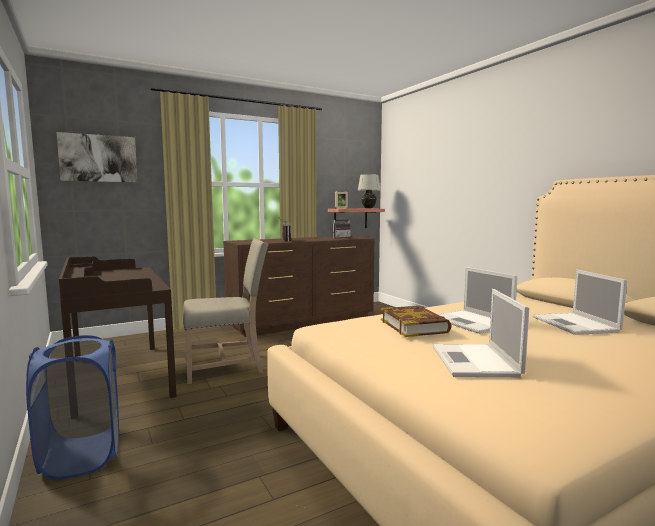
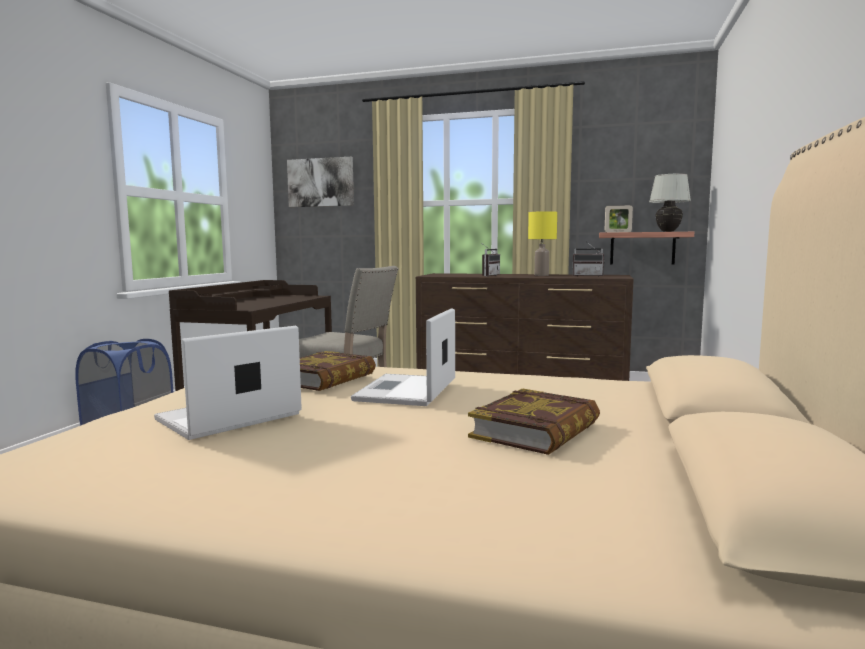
camera: 45 degrees right, 0 degrees up
(311, 238) = (541, 275): none -> yellow table lamp
(576, 324) = (536, 430): laptop -> book

